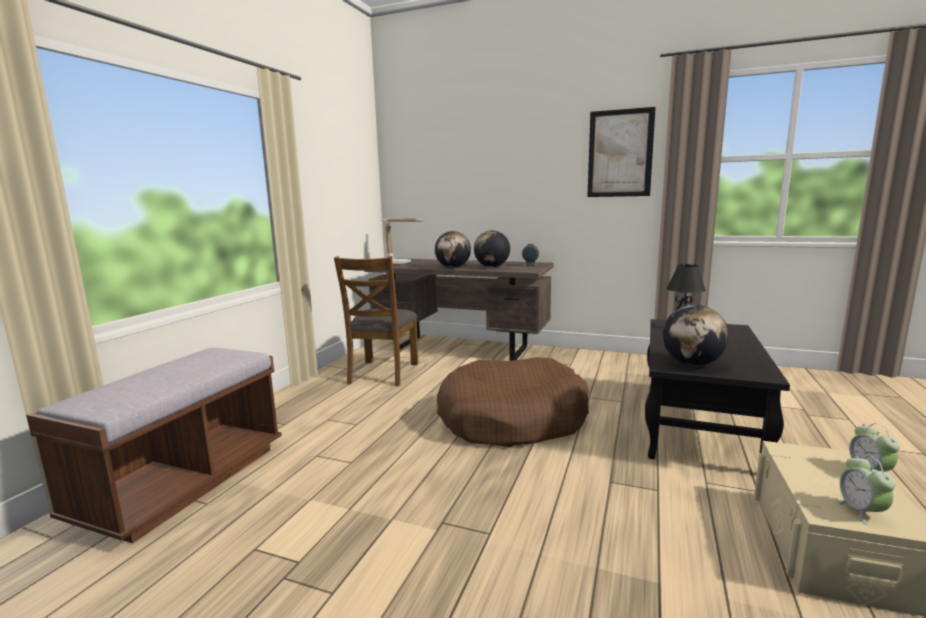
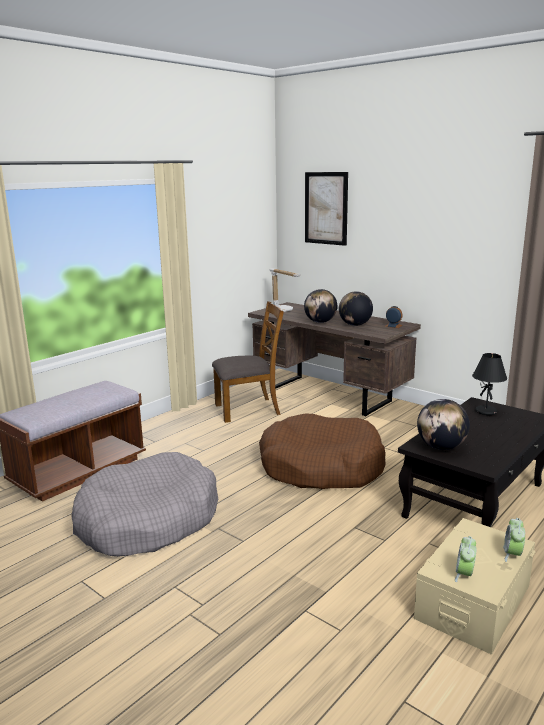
camera: 20 degrees right, 5 degrees up
(329, 535) = (147, 520): none -> grey dog bed
(383, 373) = (248, 409): brown chair -> brown chair turned 135 degrees counterclockwise
(620, 153) = (487, 225): picture -> picture (326, 208)

